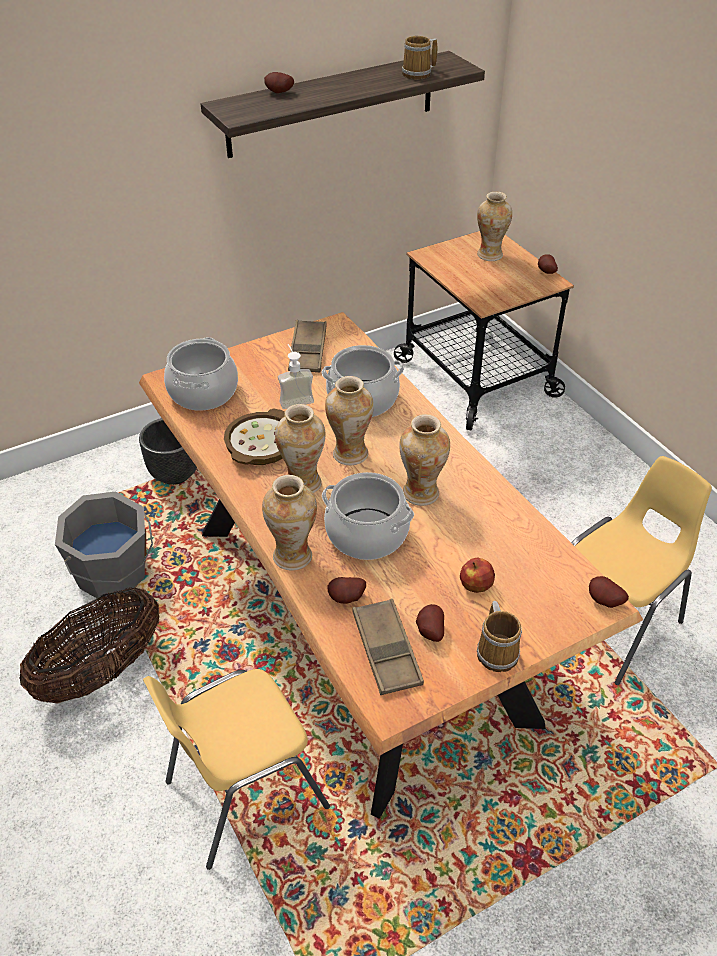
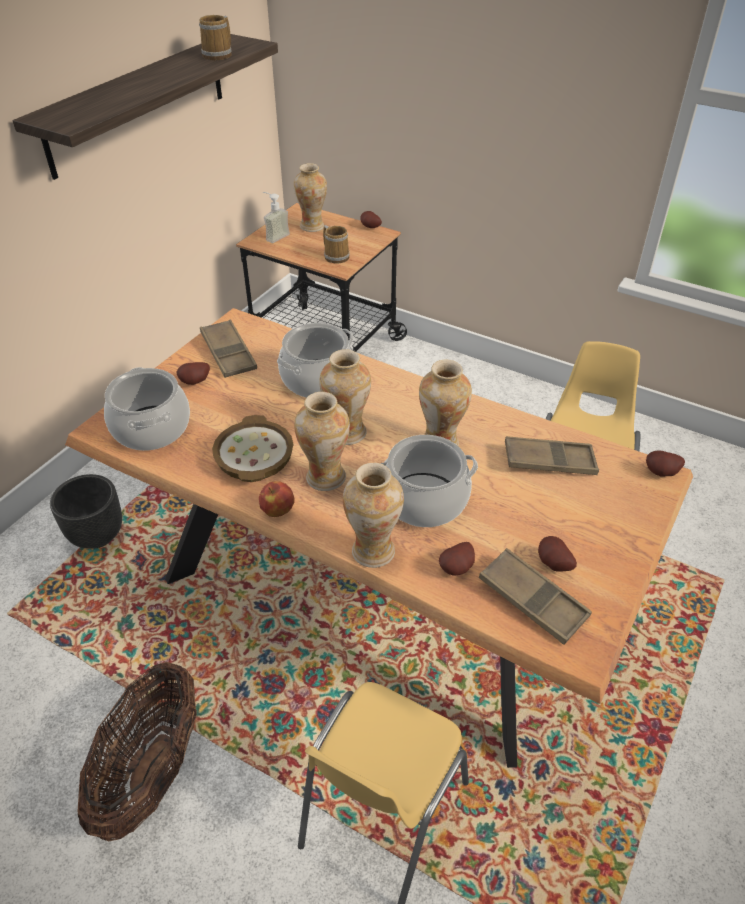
camera: 30 degrees left, 0 degrees up
(114, 574) = (97, 664): grey bucket -> none
(279, 93) = (93, 95): potato -> potato (195, 382)
(294, 398) = (251, 401): soap dispenser -> soap dispenser (274, 236)
(476, 586) = (555, 505): apple -> apple (278, 510)
(498, 652) = (622, 555): mug -> mug (336, 256)
(505, 547) = (549, 461): none -> brown tray

